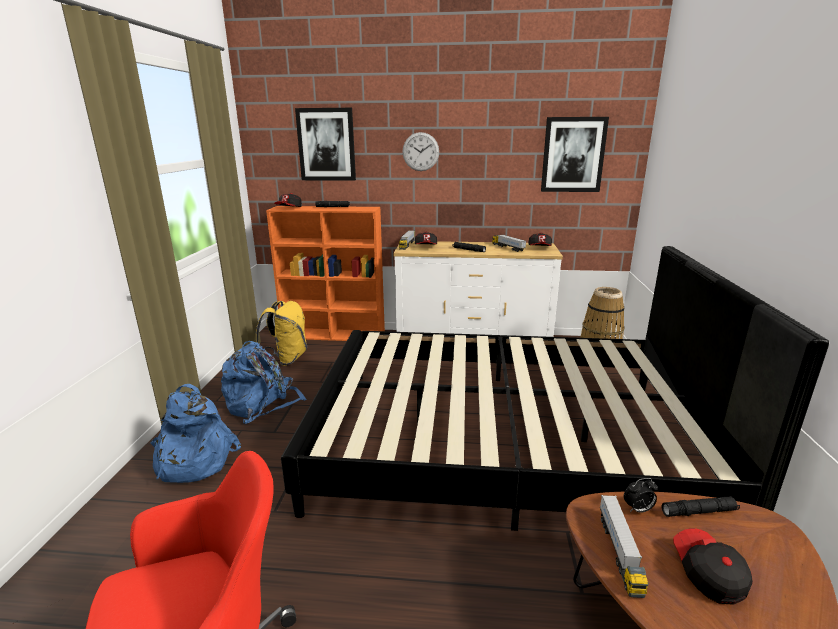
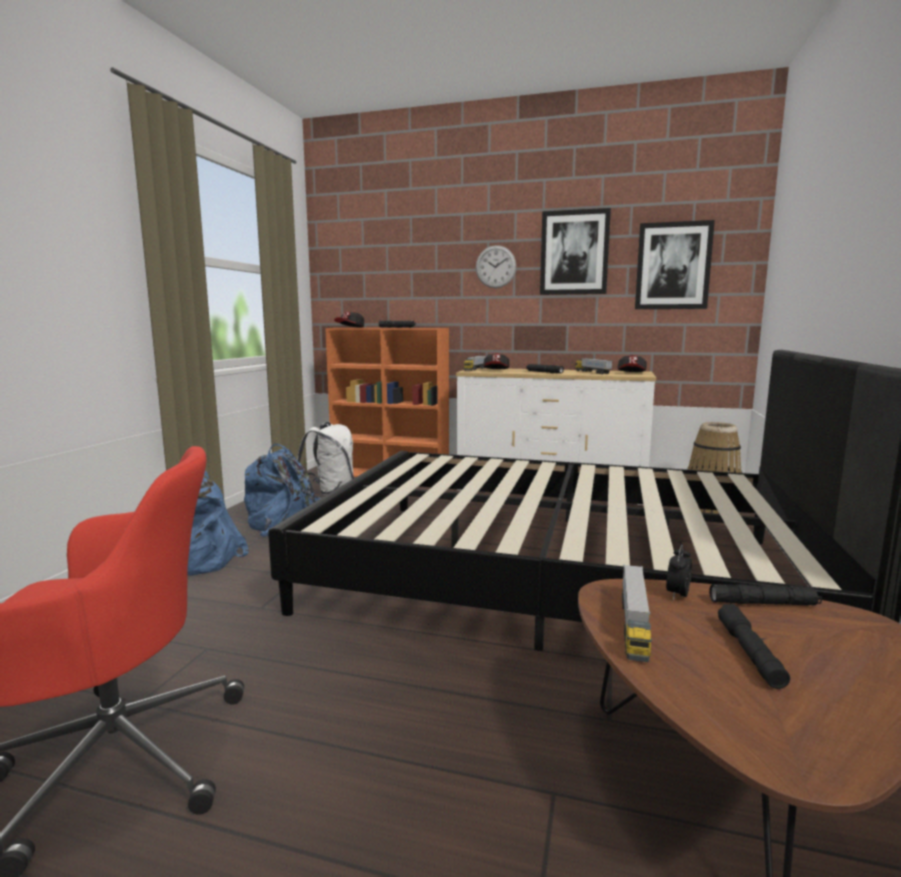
camera: 10 degrees right, 10 degrees down
(287, 359) = (330, 490): yellow backpack -> white backpack
(326, 144) = (395, 261): picture -> picture (574, 253)
(638, 509) = (677, 595): alarm clock -> alarm clock turned 120 degrees clockwise
(707, 574) = (750, 653): cap -> black flashlight

